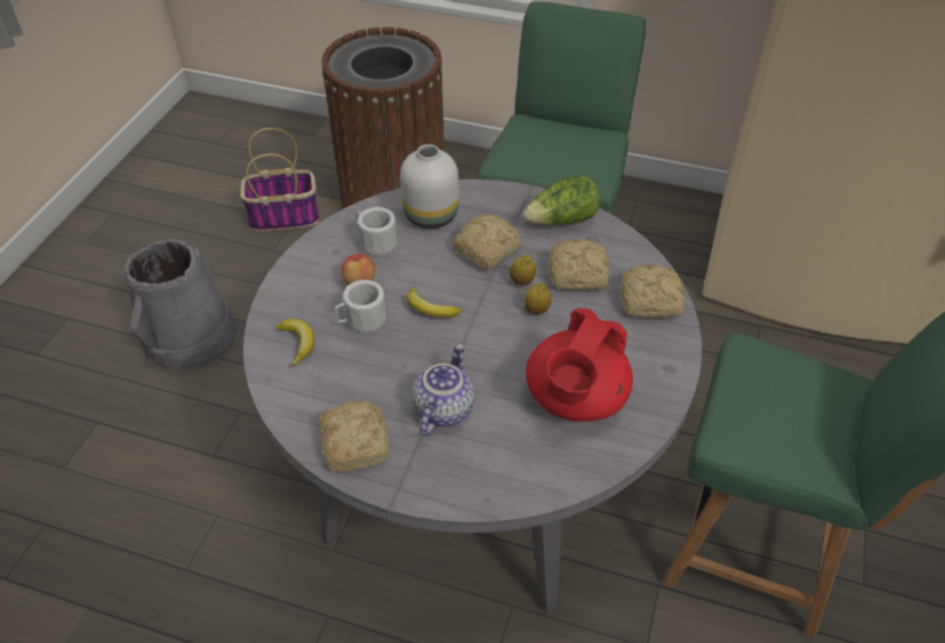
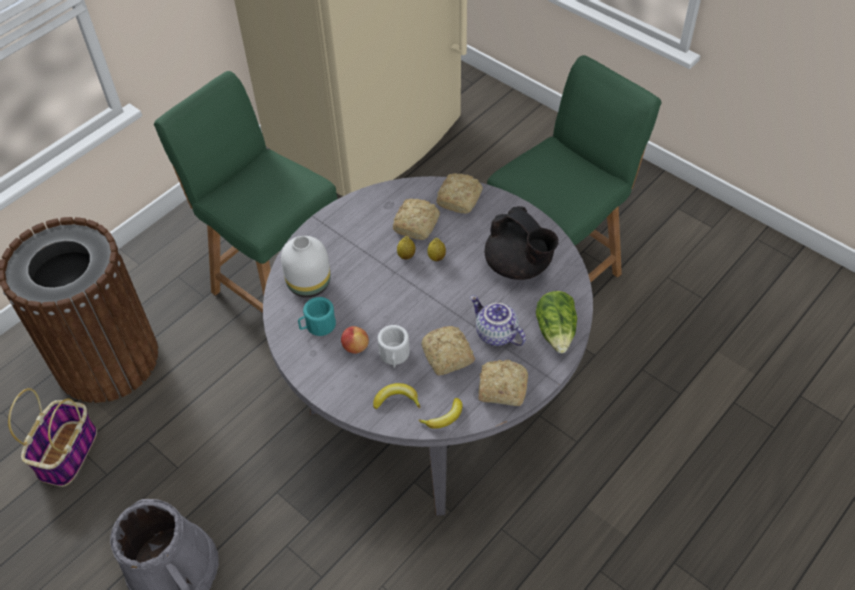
camera: 65 degrees left, 5 degrees up
(375, 242) = (317, 326): white mug -> turquoise mug
(430, 309) = (404, 313): banana -> banana (444, 418)
(485, 251) = (365, 265): bread -> bread (447, 357)
(561, 221) = (360, 213): lettuce -> lettuce (556, 331)
(575, 399) = (519, 265): red teapot -> black teapot

